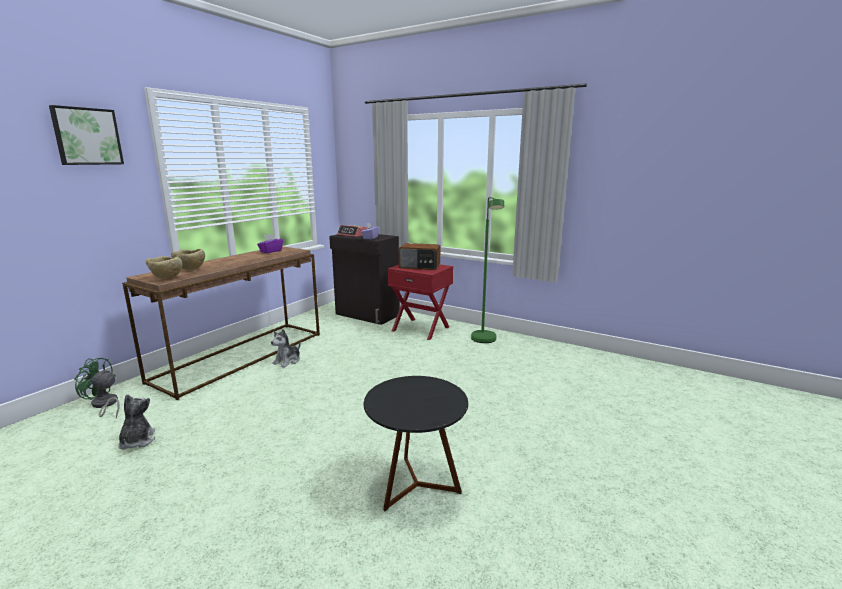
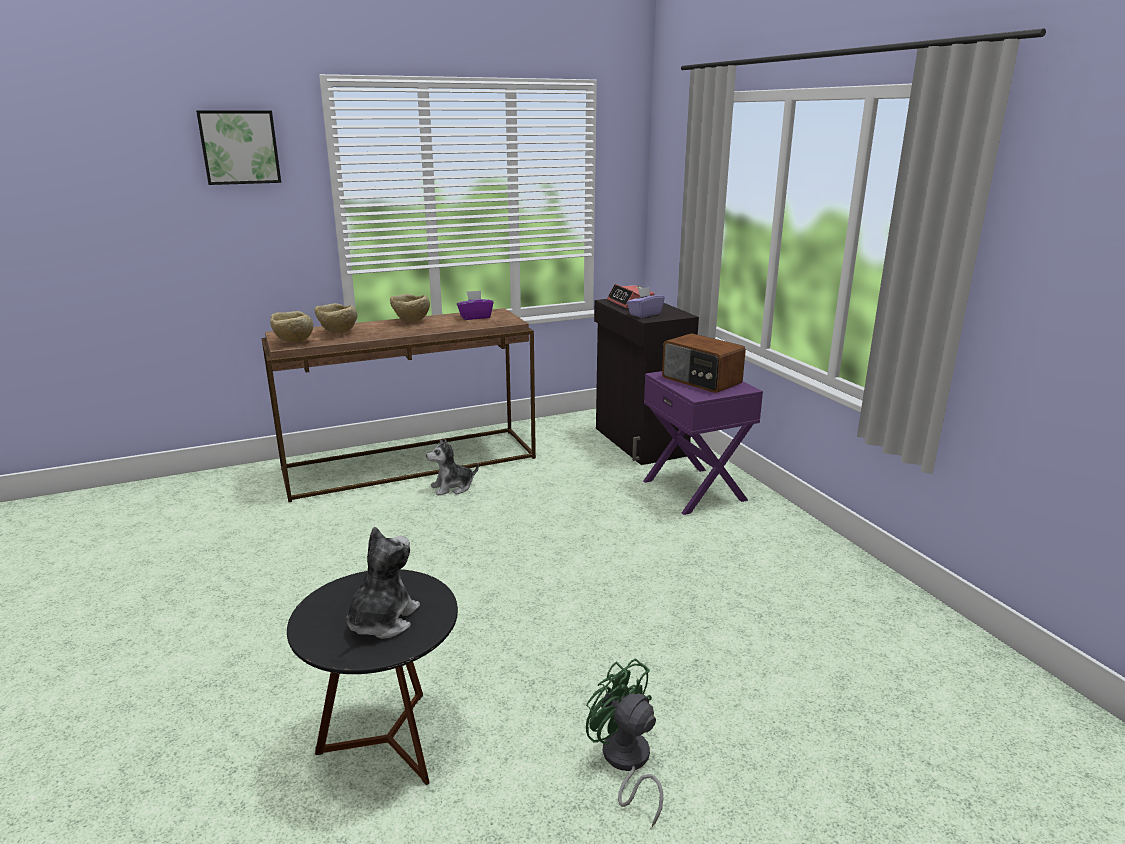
camera: 35 degrees right, 5 degrees up
(104, 405) = (226, 484): green fan -> green fan (625, 763)
(137, 441) = (206, 541): plush toy -> plush toy (382, 620)
(232, 258) = (411, 321): none -> beige bowl
(421, 328) = (695, 490): red nightstand -> purple nightstand
(485, 341) = (779, 547): green floor lamp -> none

